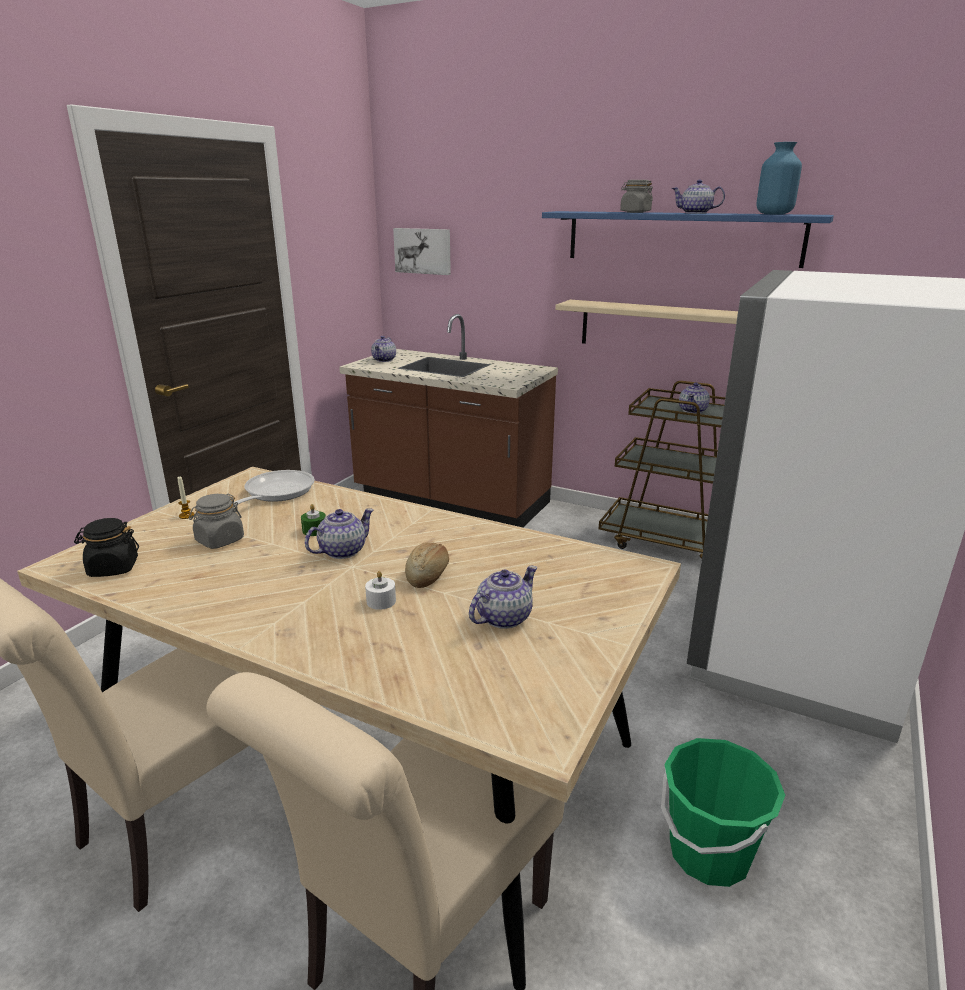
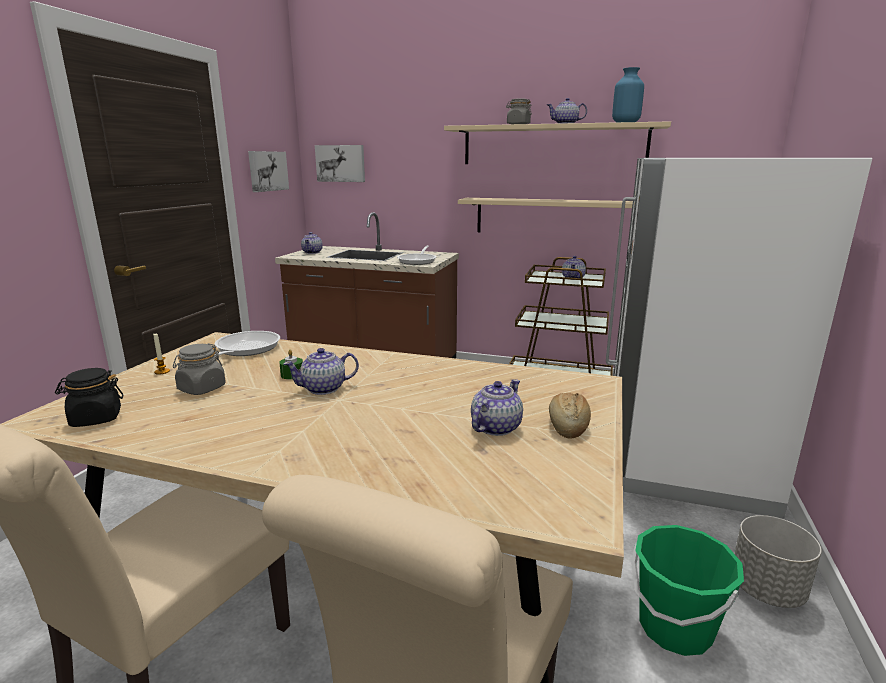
camera: 10 degrees left, 5 degrees down
(334, 263) = (267, 171): none -> picture
(341, 551) = (324, 389): teapot -> teapot turned 150 degrees counterclockwise
(381, 601) = (377, 424): white candle -> none
(428, 575) = (412, 401): bread -> bread (568, 426)
(502, 379) = (418, 261): none -> frying pan
(681, 238) = (553, 145): blue shelf -> beige shelf
(837, 825) = (766, 589): none -> grey planter

